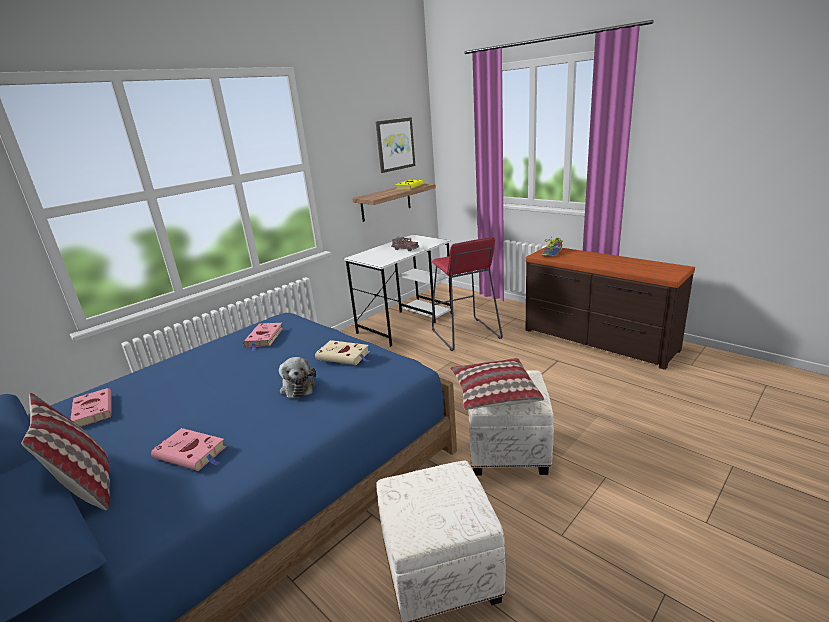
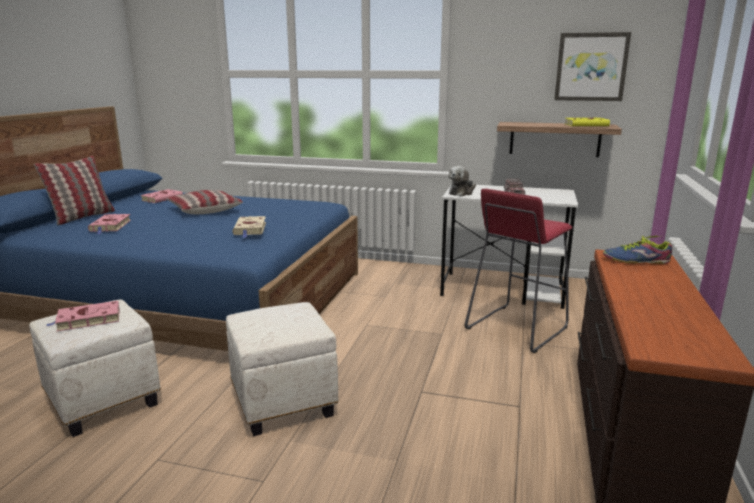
camera: 60 degrees right, 5 degrees down
(264, 338) = (280, 207): pink book -> pink book (87, 320)
(297, 387) = (197, 229): plush toy -> plush toy (462, 193)
(494, 393) = (263, 316): pillow -> pillow (204, 210)

